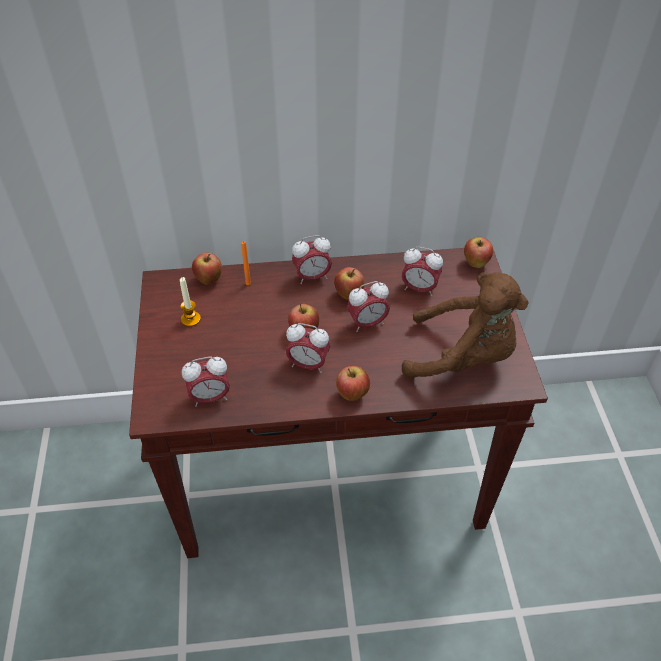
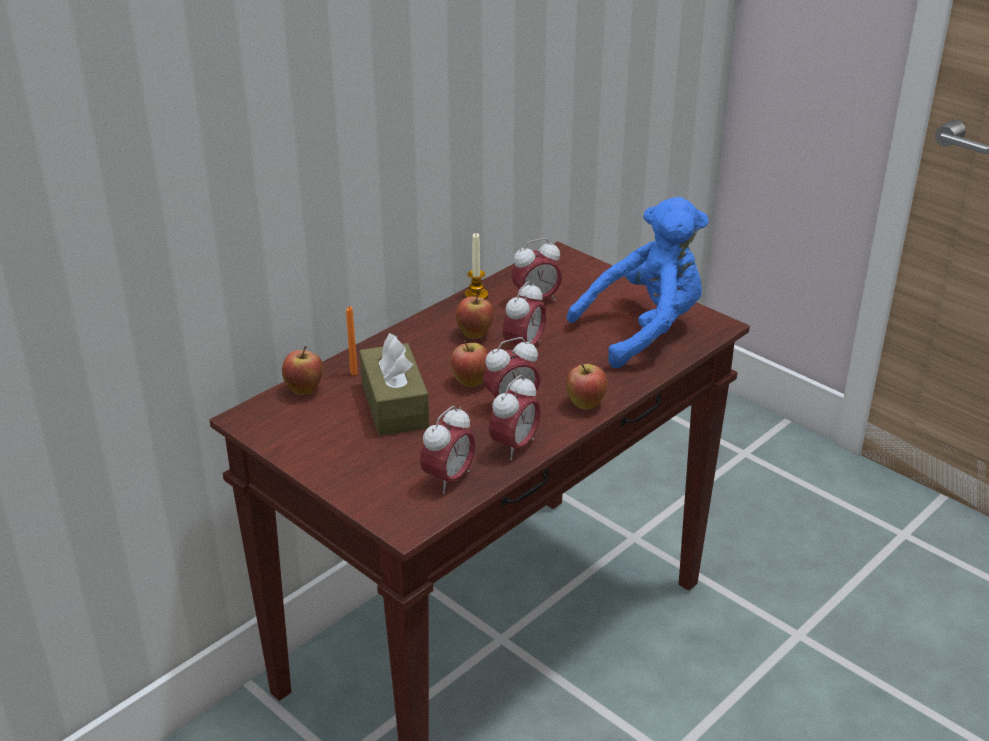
camera: 40 degrees left, 15 degrees down
(190, 319) = (332, 430): candle -> candle (476, 295)
(243, 322) = (394, 405): none -> brown tissue box
(312, 277) = (417, 338): alarm clock -> alarm clock (514, 446)
(463, 357) = (644, 330): brown plush toy -> blue plush toy
(476, 264) = (562, 260): apple -> none

